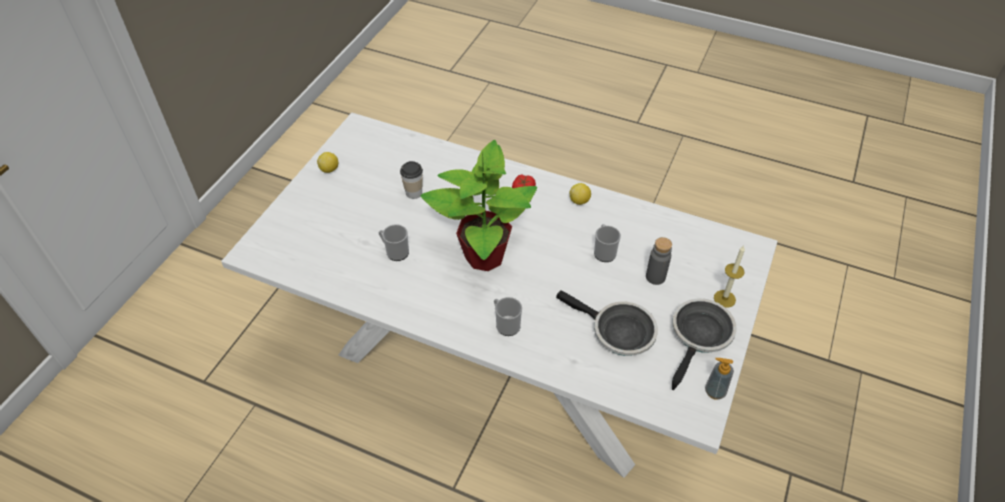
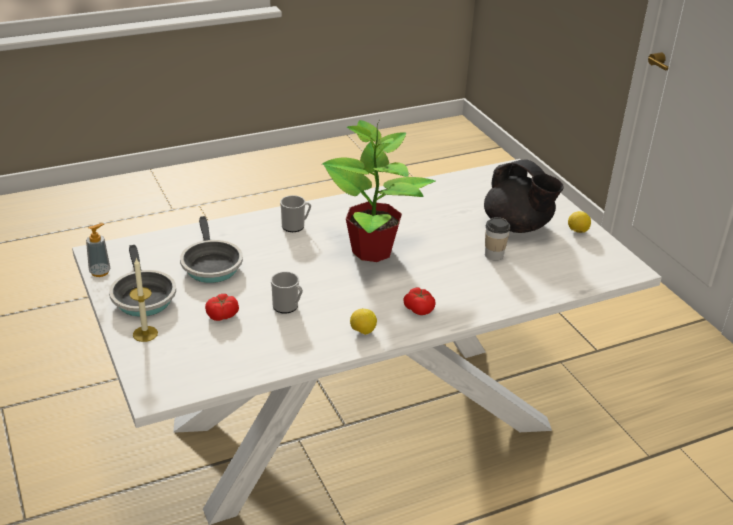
camera: 130 degrees right, 15 degrees down
(356, 201) = (517, 226): none -> black teapot
(395, 252) = (434, 218): mug -> none
(618, 332) = (210, 264): frying pan -> frying pan turned 90 degrees counterclockwise
(655, 277) = (222, 314): grey bottle -> tomato

